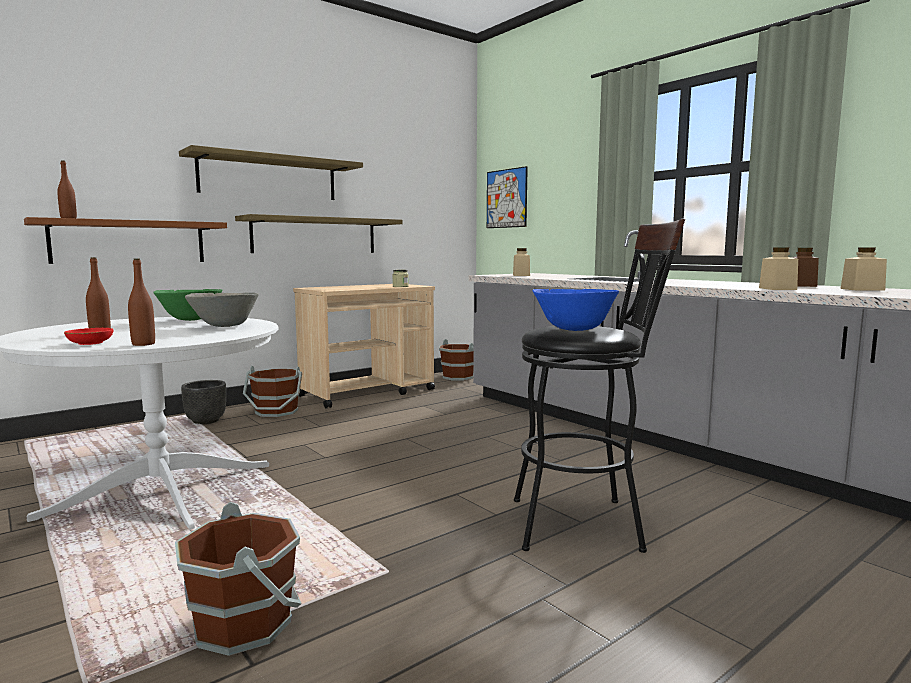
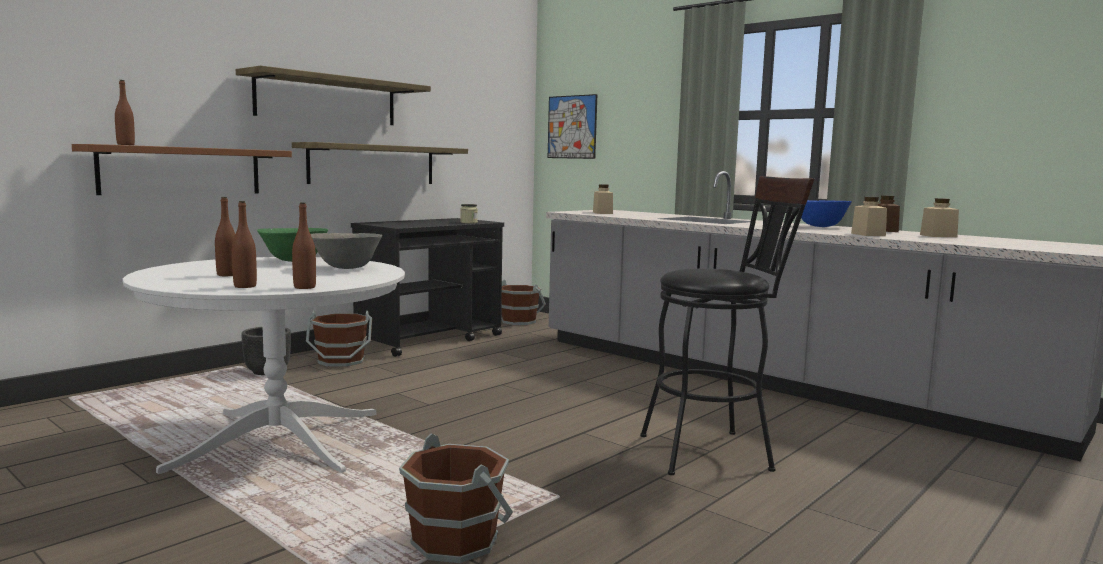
camera: 10 degrees left, 0 degrees up
(89, 343) = (245, 286): red bowl -> brown bottle
(368, 392) = (430, 339): beige cart -> black cart
(574, 330) = (712, 273): blue bowl -> blue bowl (820, 227)

